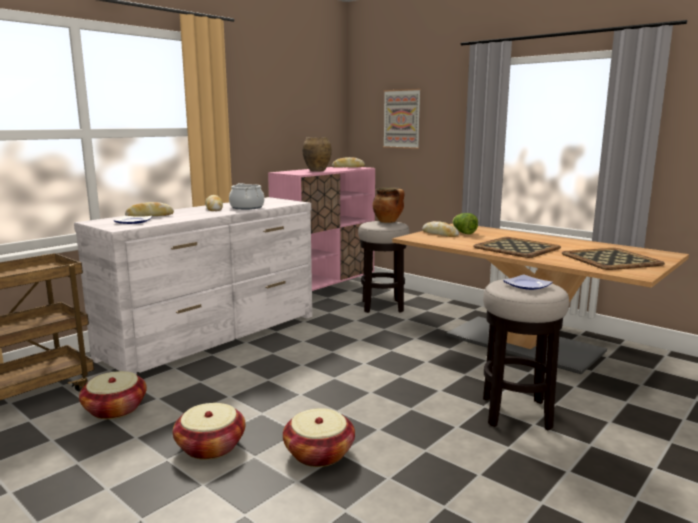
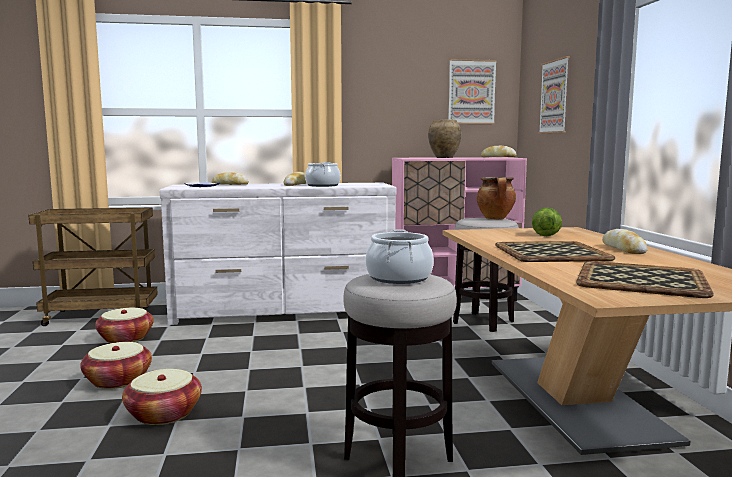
camera: 40 degrees right, 5 degrees down
(318, 109) = (471, 92): none -> picture
(440, 234) = (510, 232): bread -> bread (623, 249)
(526, 285) = (398, 278): plate -> cooking pot

